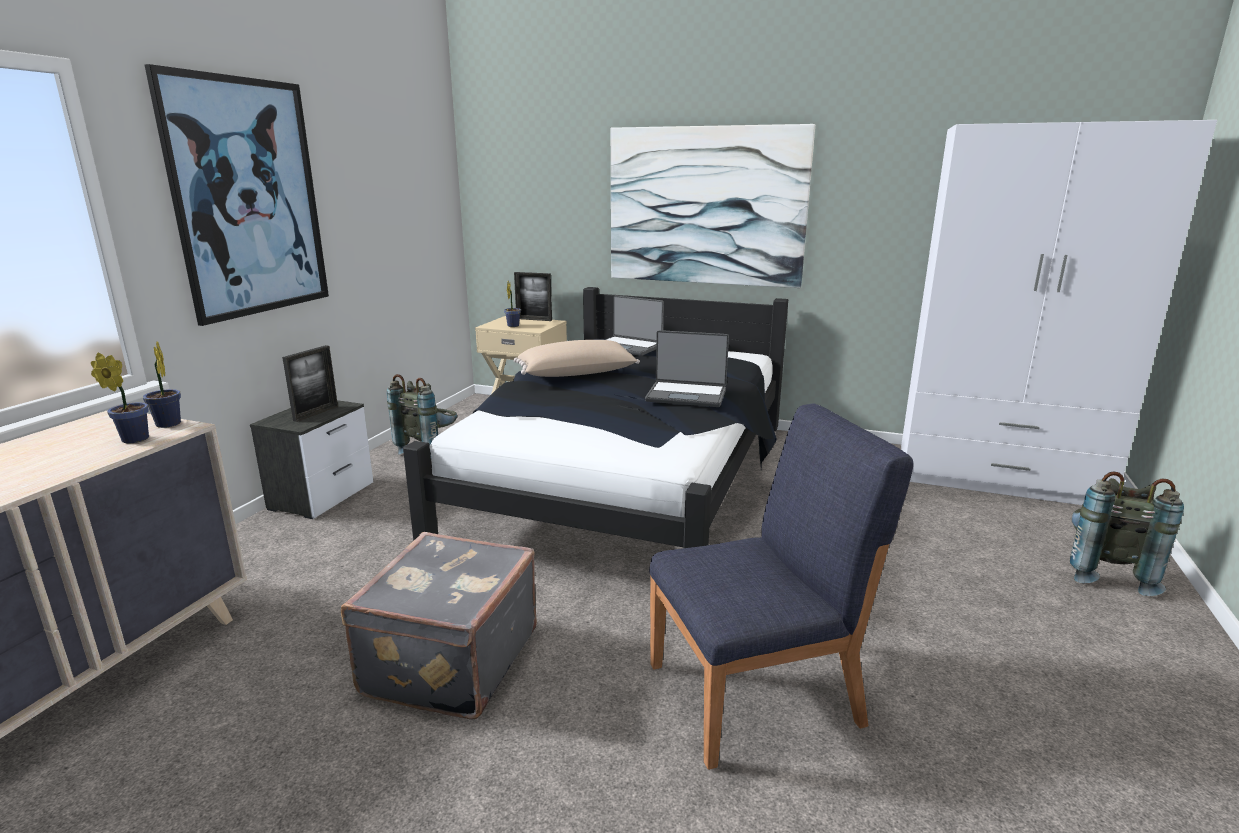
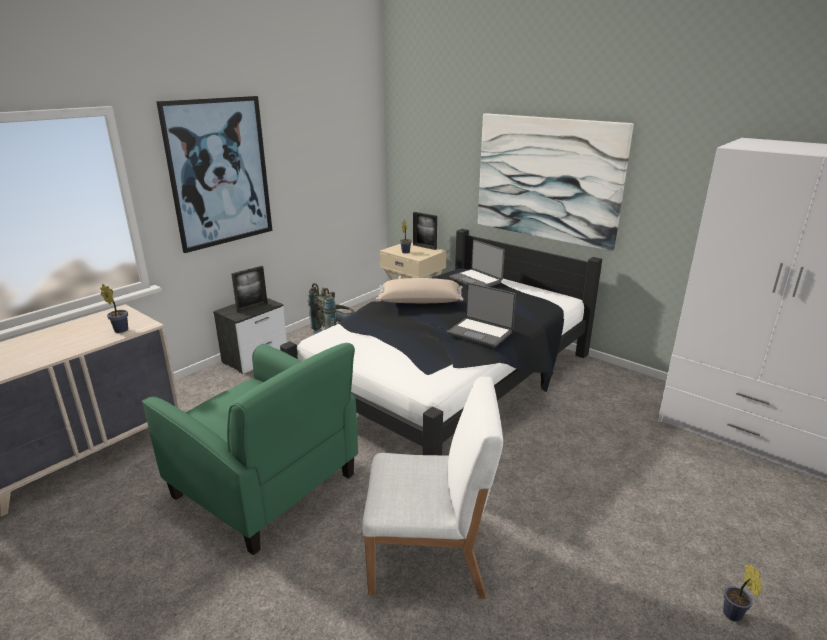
camera: 20 degrees right, 5 degrees up
(168, 425) = (141, 322): potted plant -> potted plant (733, 616)
(448, 661) = (266, 486): grey suitcase -> green armchair
(756, 693) = (429, 556): blue chair -> white chair
(1104, 572) = (770, 536): grey backpack -> none

